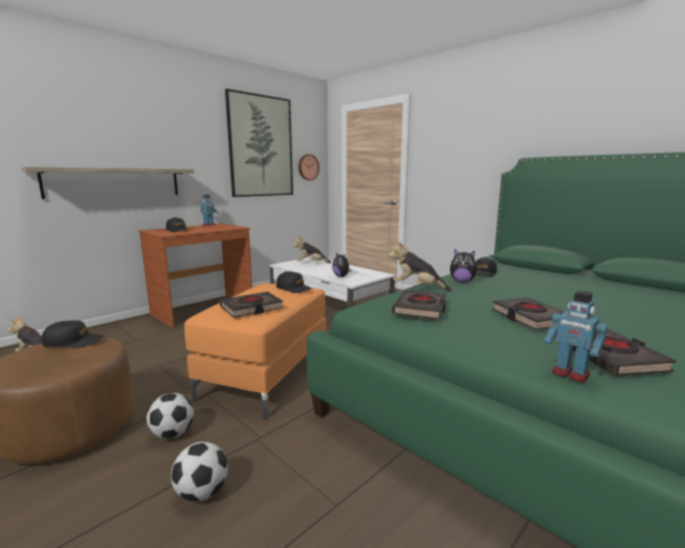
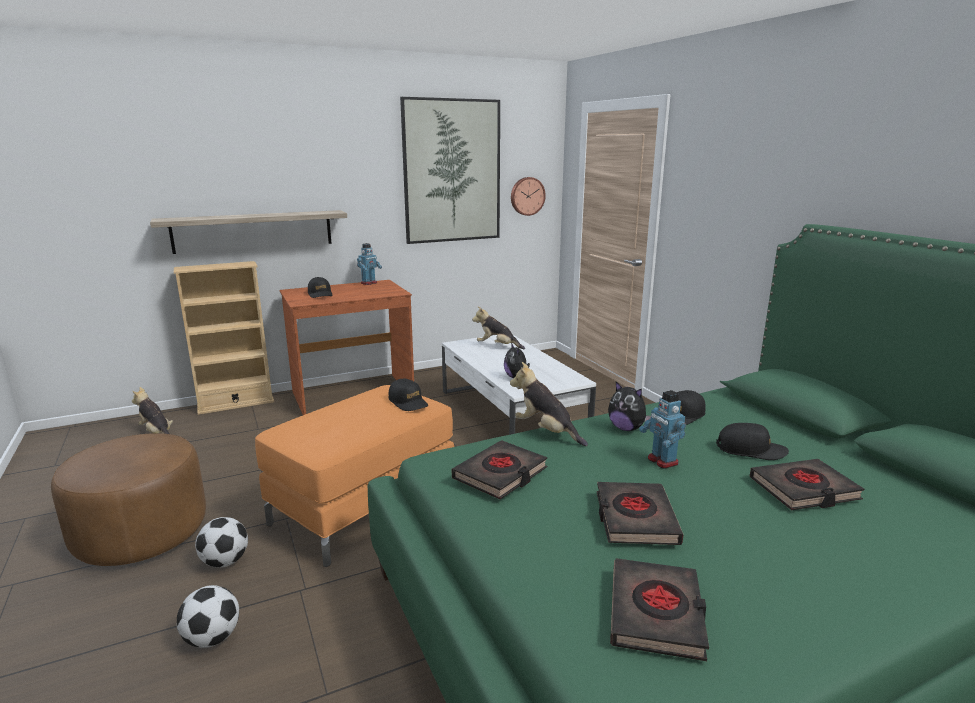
camera: 20 degrees right, 5 degrees up
(73, 342) = (147, 442): black cap -> black cap (751, 450)
(103, 327) = (236, 404): none -> beige bookcase
(251, 308) = (331, 429): black book -> black book (804, 490)
(570, 374) = (562, 626): toy robot -> toy robot (662, 461)

